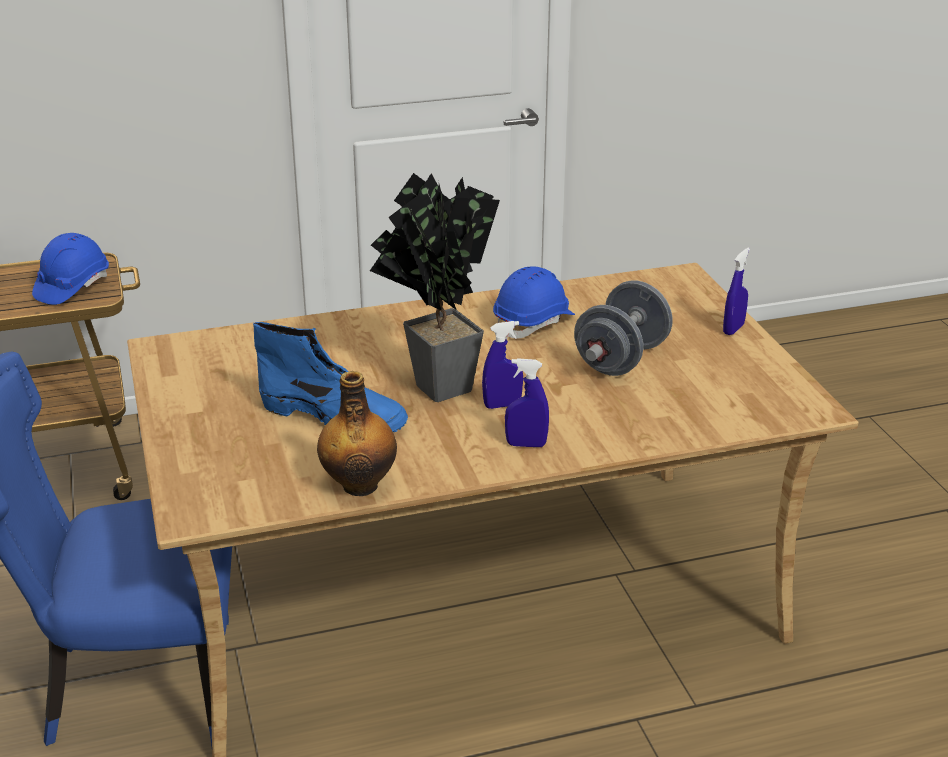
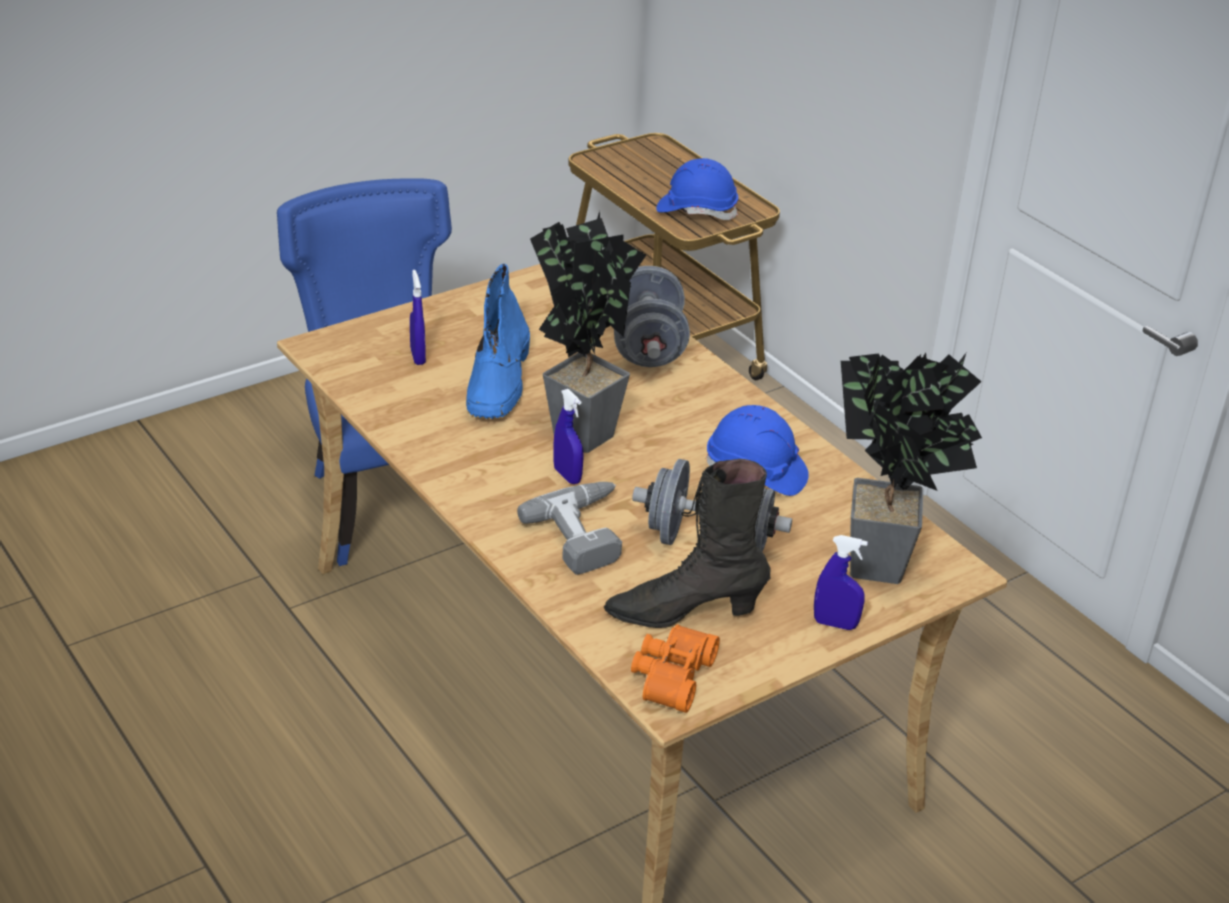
camera: 70 degrees right, 5 degrees up
(322, 335) = (647, 347): none -> grey dumbbell
(359, 484) = (392, 417): bottle -> none
(526, 444) = (499, 501): blue spray bottle -> blue spray bottle (418, 356)
(590, 409) = (587, 534): none -> power drill
(676, 299) = (886, 571): none -> potted plant
(707, 385) = (684, 612): none -> black boot
(784, 404) = (670, 676): none -> orange binoculars

